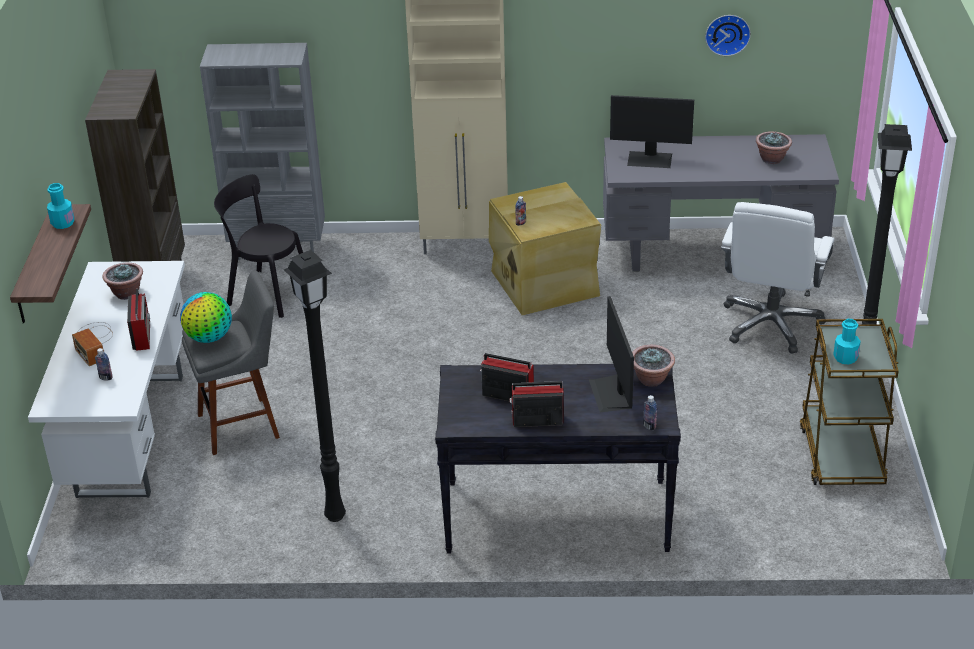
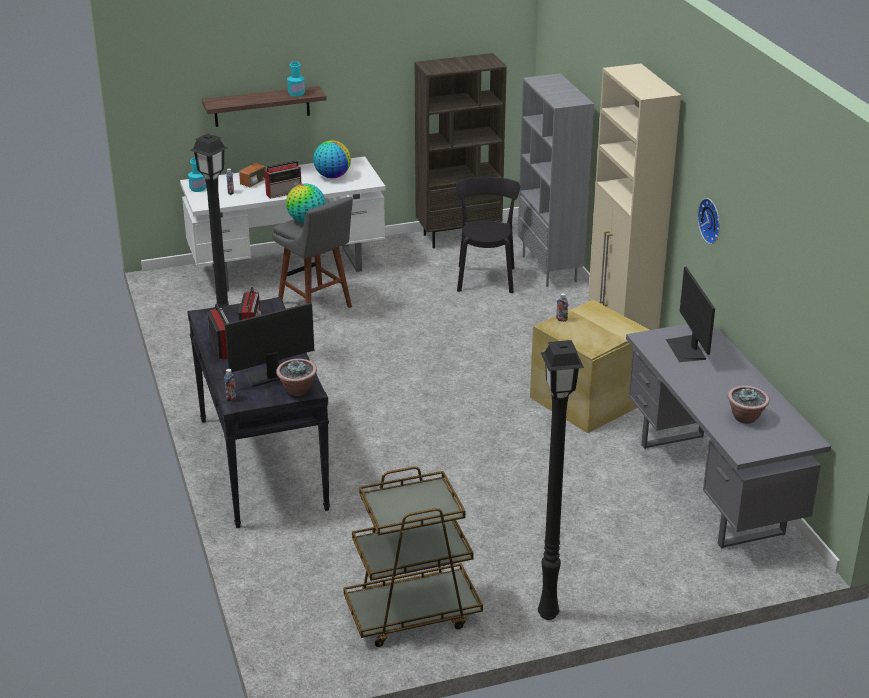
camera: 70 degrees right, 5 degrees down
(126, 293) = (332, 176): potted plant -> globe
(727, 33) = (788, 272): wall clock -> wall clock (712, 220)
(771, 324) = (607, 542): white office chair -> none
(845, 358) = (395, 499): turquoise bottle -> turquoise bottle (198, 188)

